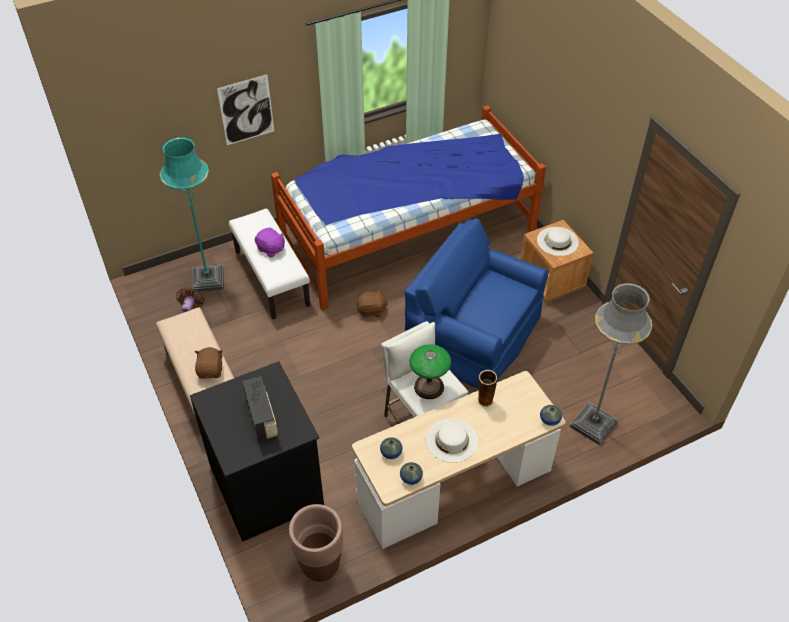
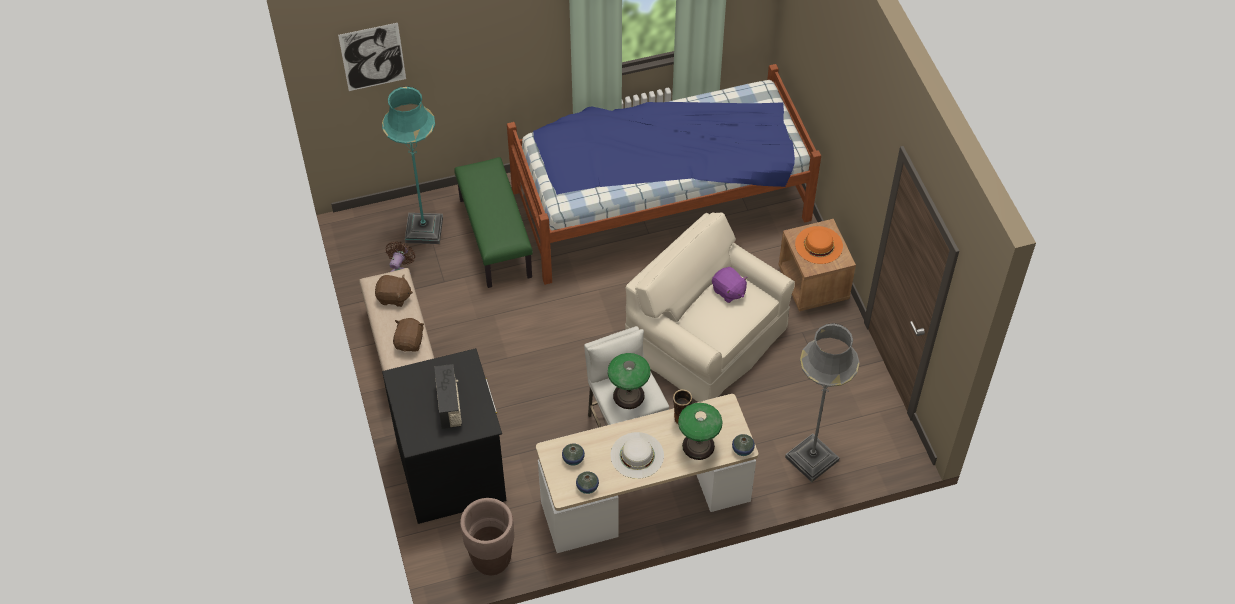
camera: 10 degrees right, 5 degrees up
(246, 110) = (486, 55): picture -> picture (372, 57)
(271, 249) = (495, 210): purple plush toy -> purple plush toy (728, 291)
(272, 278) = (496, 238): white bench -> green bench
(371, 310) = (599, 292): brown plush toy -> brown plush toy (394, 297)
(472, 335) = (705, 338): blue armchair -> beige armchair
(507, 422) = (698, 445): none -> table lamp
(557, 241) = (819, 245): white hat -> orange hat

